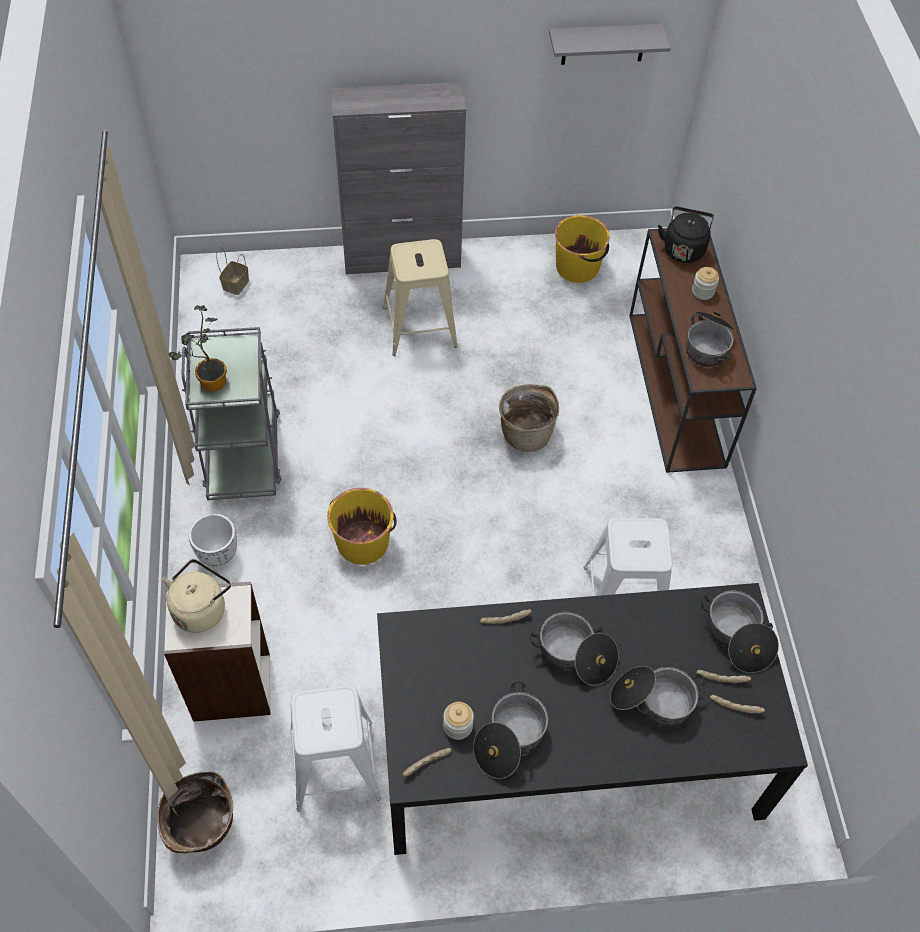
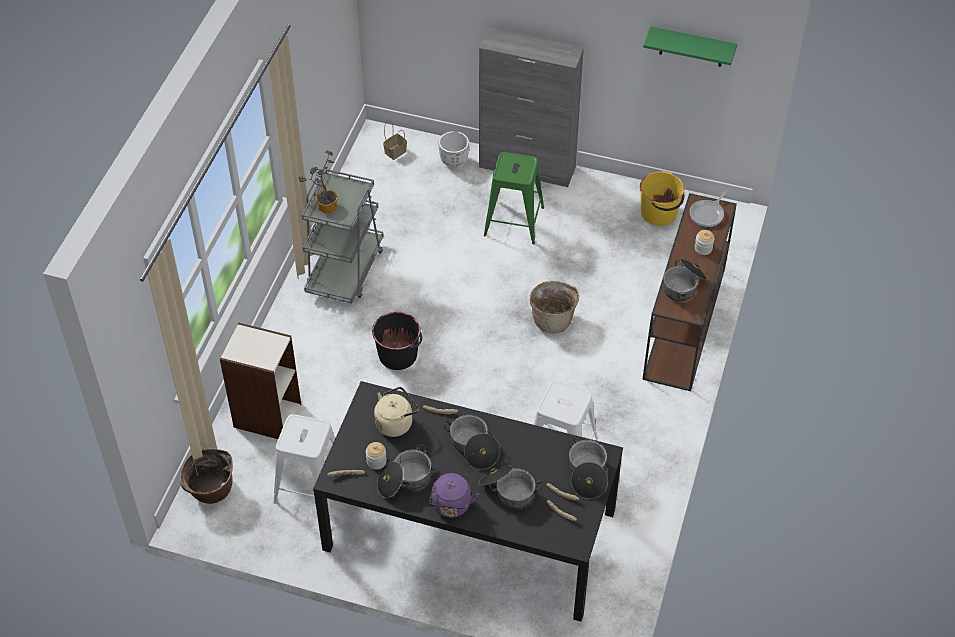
camera: 25 degrees right, 5 degrees down
(201, 608) = (253, 341): beige kettle -> beige kettle (396, 422)
(217, 554) = (297, 330): white planter -> white planter (453, 162)
(363, 542) = (398, 354): yellow bucket -> black bucket
(419, 327) = (513, 221): beige stool -> green stool
(592, 755) = (451, 506): none -> purple kettle
(603, 44) = (691, 47): grey shelf -> green shelf
(683, 248) = (708, 214): black kettle -> frying pan

